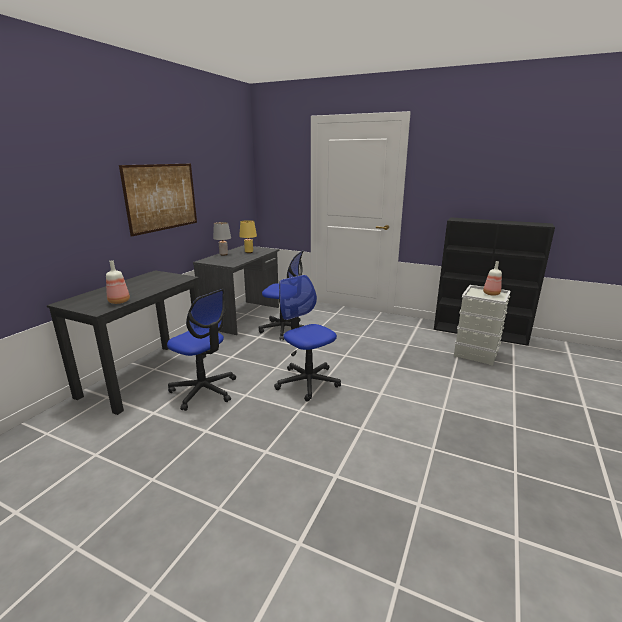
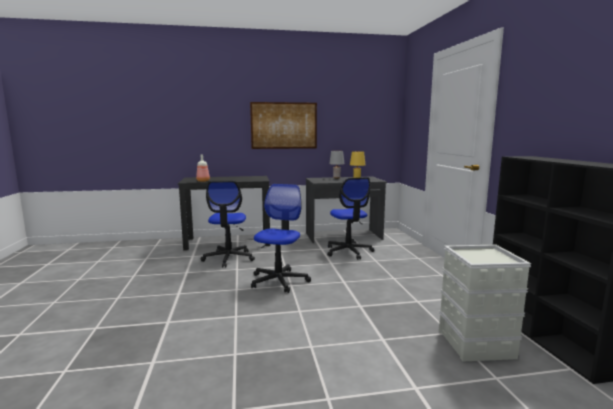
camera: 55 degrees right, 10 degrees down
(491, 294) = (494, 258): bottle -> none

